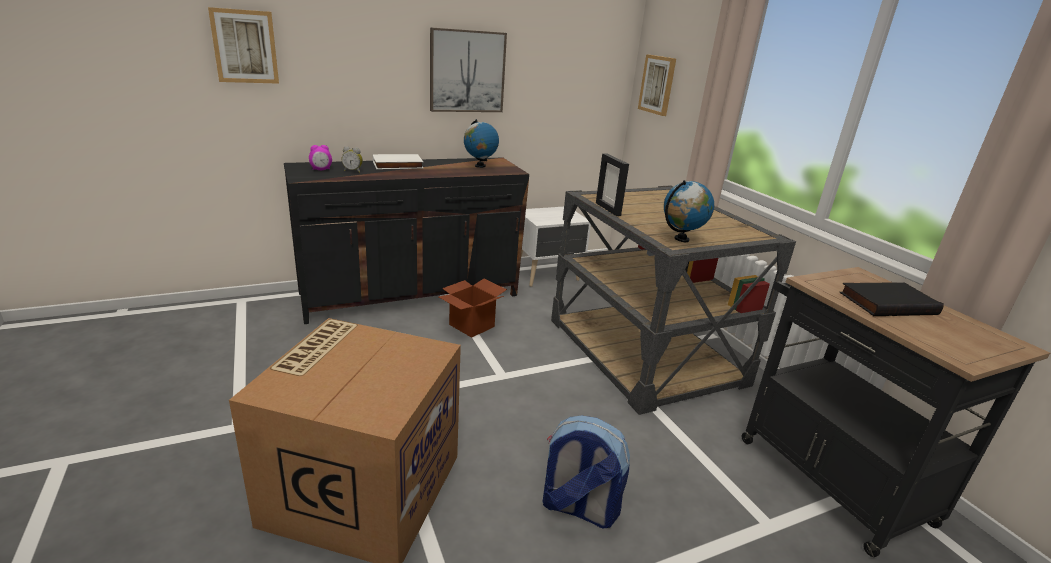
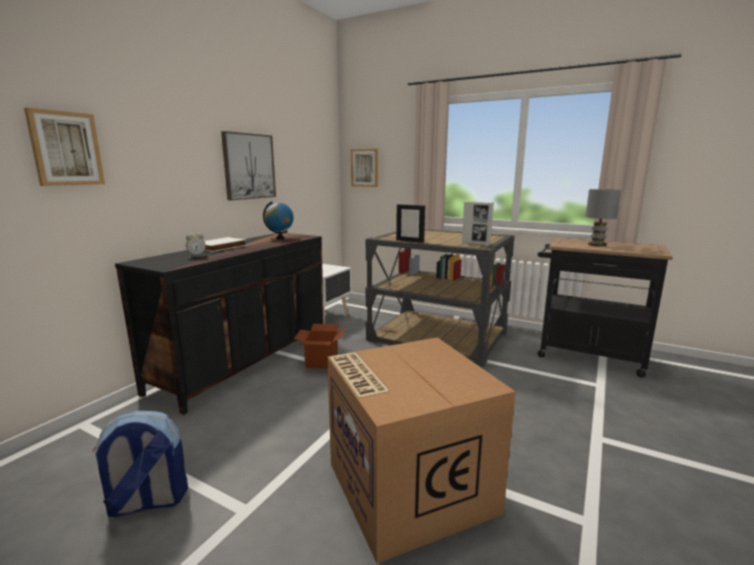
camera: 35 degrees left, 10 degrees down
(321, 170) = (166, 260): alarm clock -> none
(578, 508) = (528, 423): backpack -> backpack (147, 502)
(681, 239) = (476, 244): globe -> picture frame
(886, 303) = (596, 245): black book -> grey table lamp

